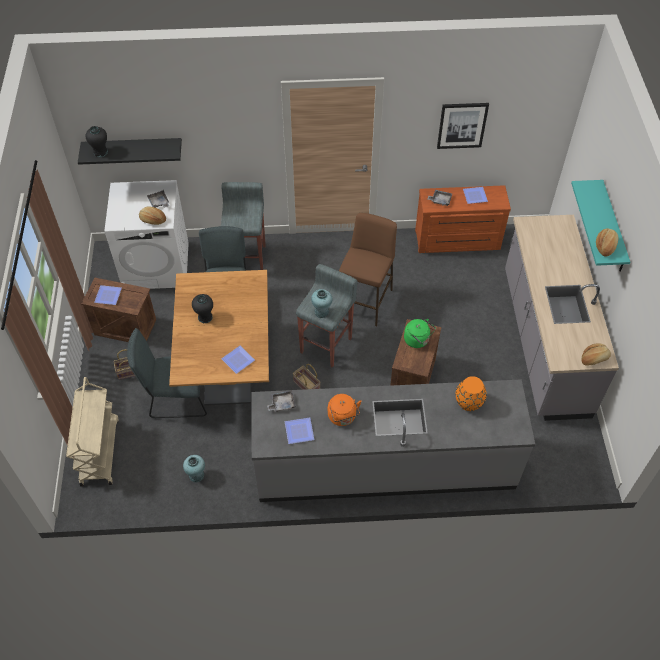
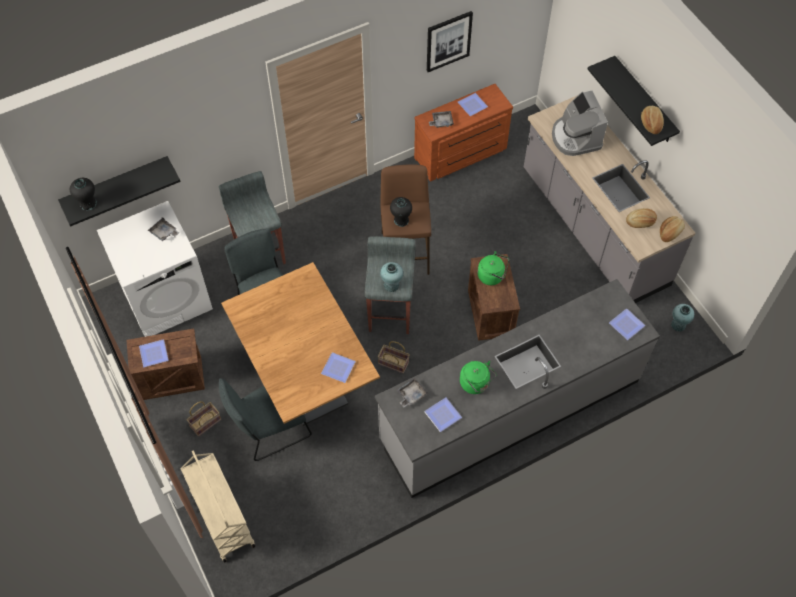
camera: 25 degrees left, 5 degrees up
(153, 220) = (169, 254): bread -> bread (640, 222)
(196, 475) = (335, 499): turquoise vase -> turquoise vase (678, 325)
(205, 317) = (279, 337): black vase -> black vase (401, 220)
(343, 417) = (476, 384): orange kettle -> green kettle
(469, 403) = (582, 321): orange vase -> none
(508, 423) = (626, 326): none -> plate
(547, 248) = (575, 137): none -> coffee machine
(612, 228) = (644, 101): turquoise shelf -> black shelf

